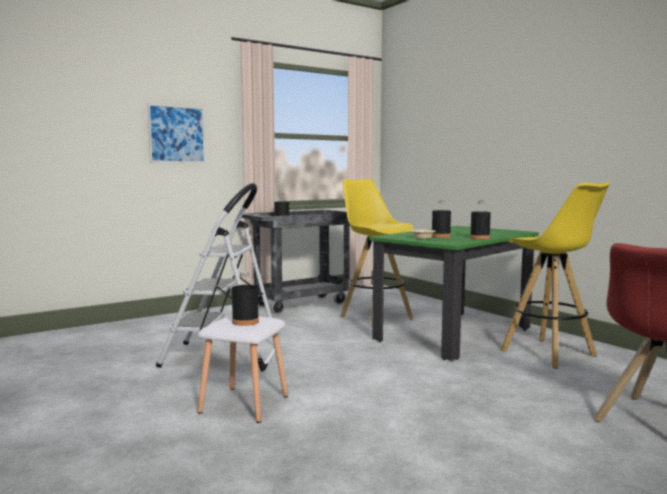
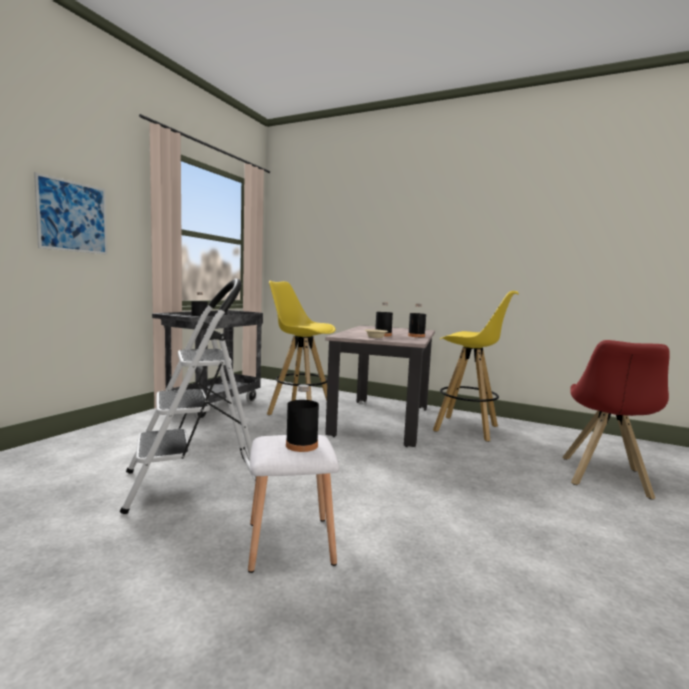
camera: 30 degrees left, 0 degrees up
(454, 334) = (382, 420): green dining table -> beige dining table

